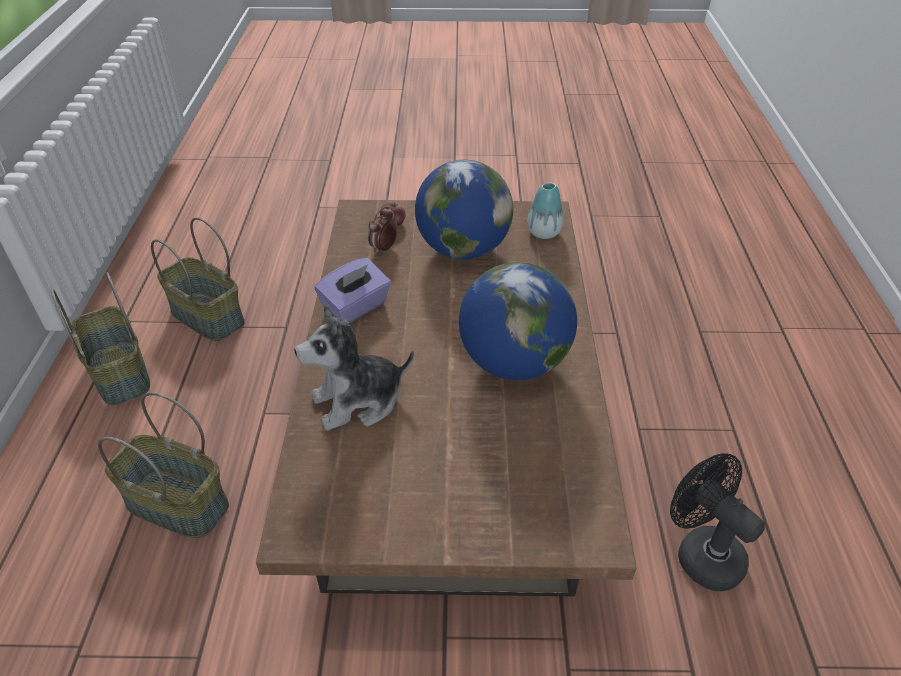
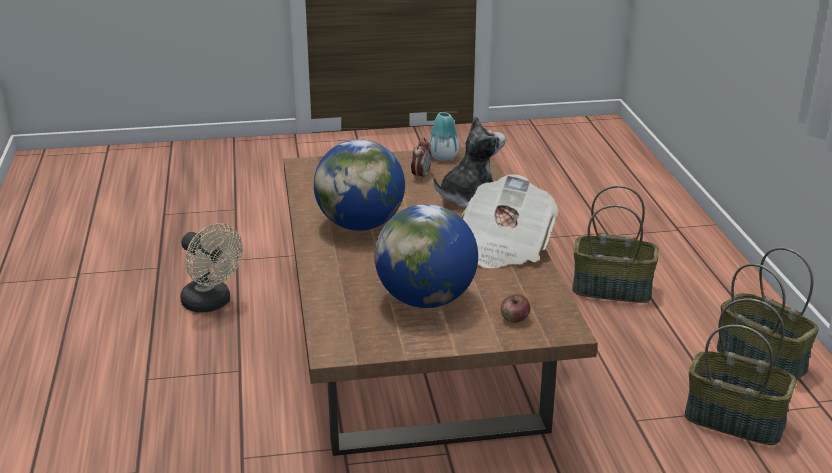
camera: 170 degrees right, 15 degrees down
(356, 307) = (506, 246): purple tissue box -> newspaper
(384, 248) = (509, 293): alarm clock -> alarm clock (421, 176)
(544, 233) = (340, 325): vase -> vase (443, 157)
(701, 553) = (211, 304): black fan -> beige fan

